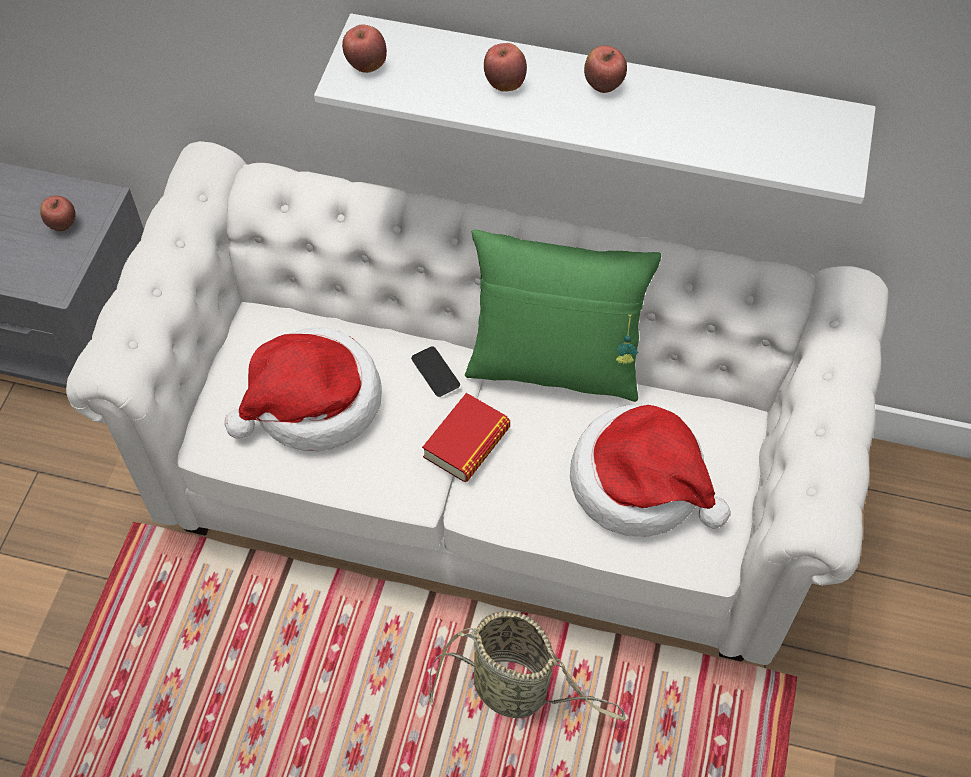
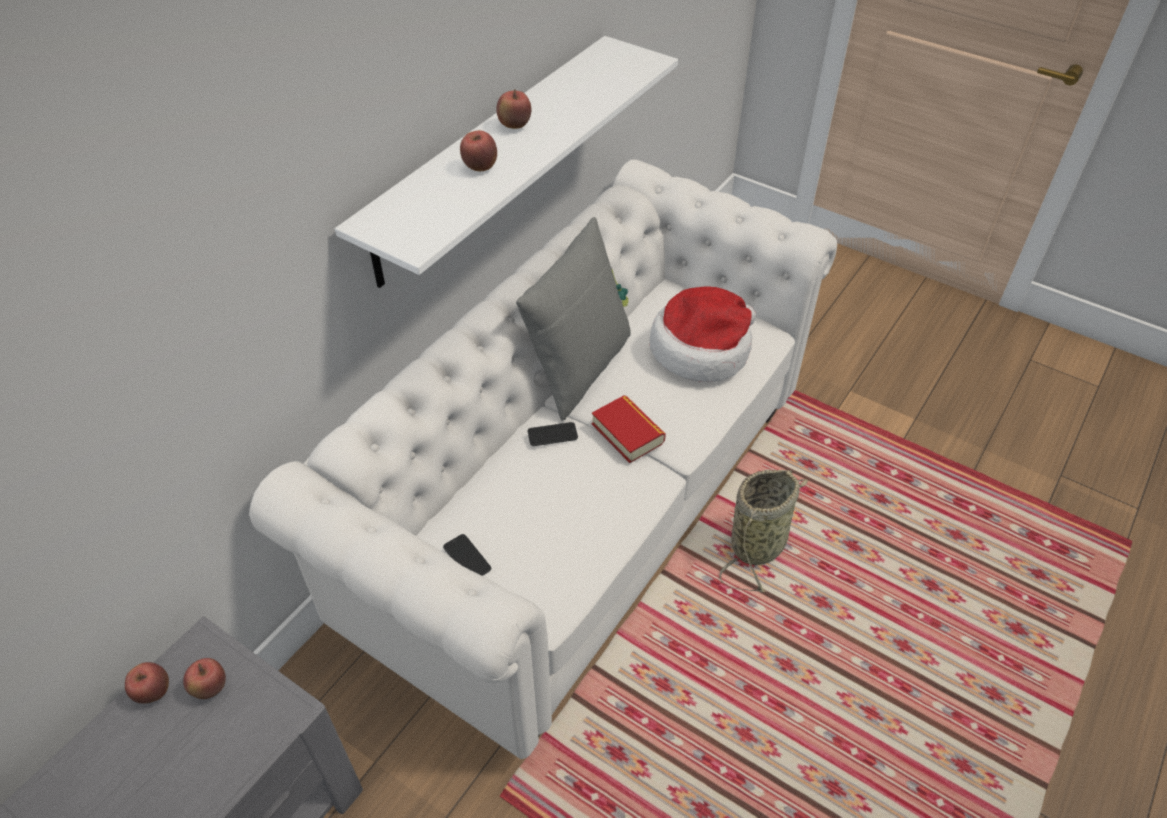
camera: 70 degrees left, 10 degrees down
(248, 353) = (467, 558): none -> phone
(313, 403) = (545, 522): hat -> none
(366, 65) = (406, 231): apple -> apple (154, 692)
(554, 367) = (579, 369): green pillow -> grey pillow

